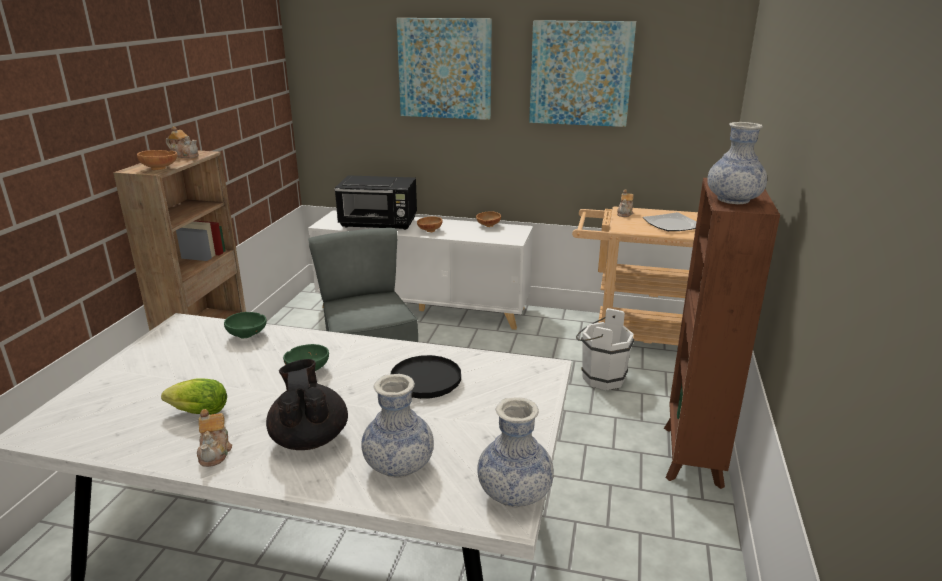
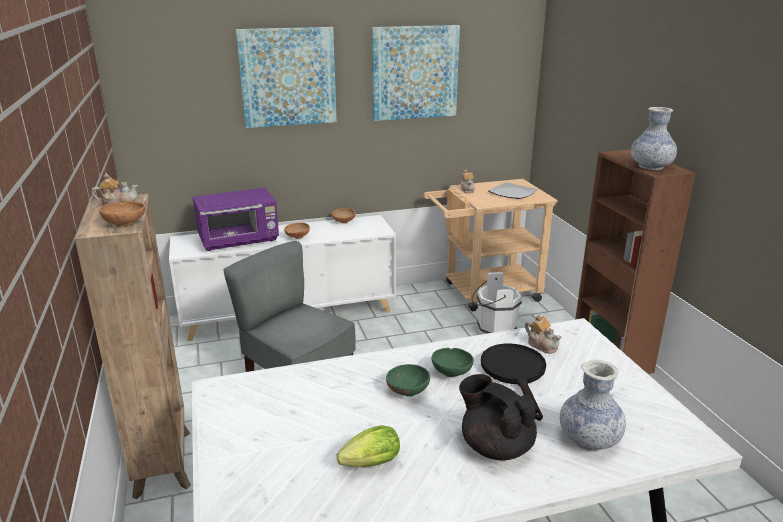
camera: 30 degrees left, 0 degrees up
(215, 452) = (439, 490): teapot -> teapot (542, 345)
(248, 335) = (304, 378): green bowl -> green bowl (452, 372)
(379, 224) = (239, 240): black microwave -> purple microwave
(514, 493) = (685, 427): vase -> none

